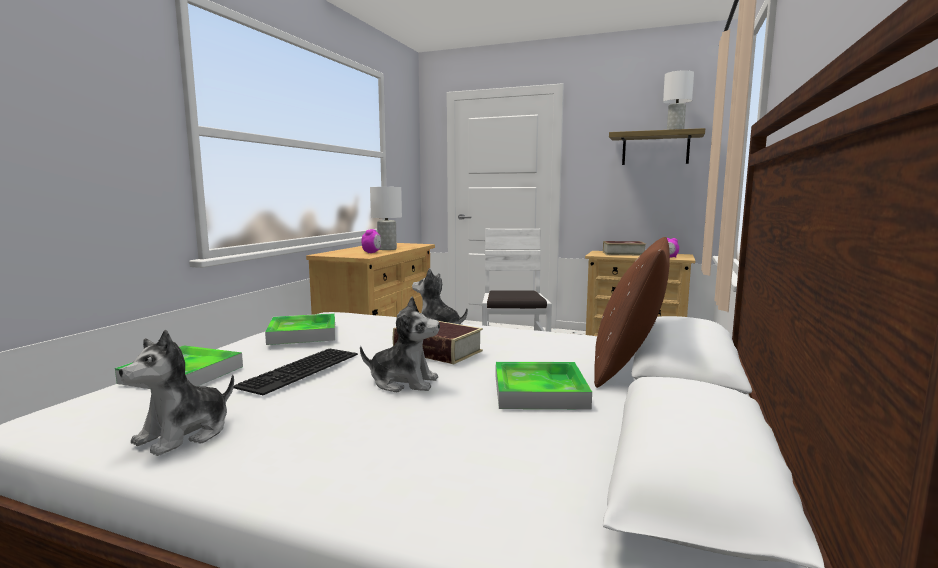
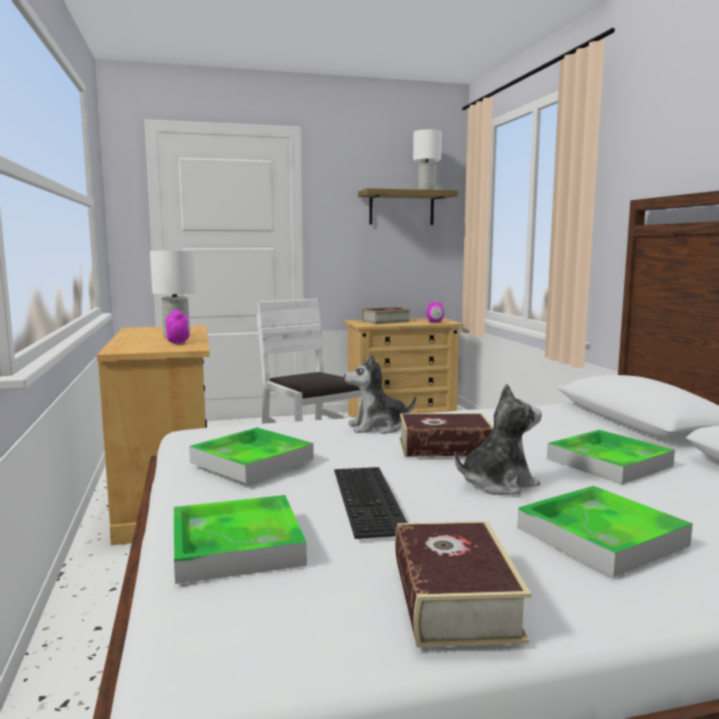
camera: 35 degrees left, 0 degrees up
(185, 434) = (454, 599): plush toy -> book
(365, 434) = (601, 536): none -> tray
(629, 368) = (610, 428): brown pillow -> none

